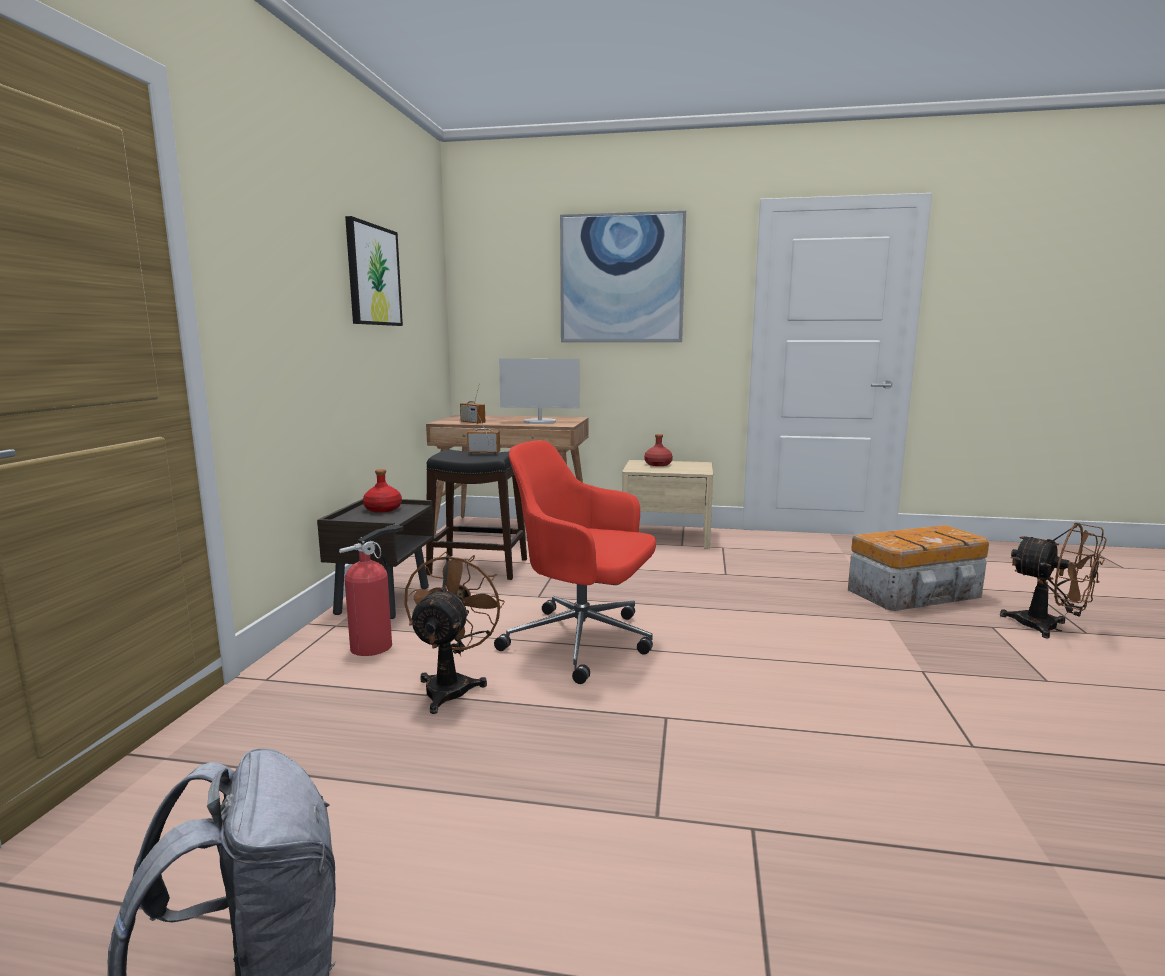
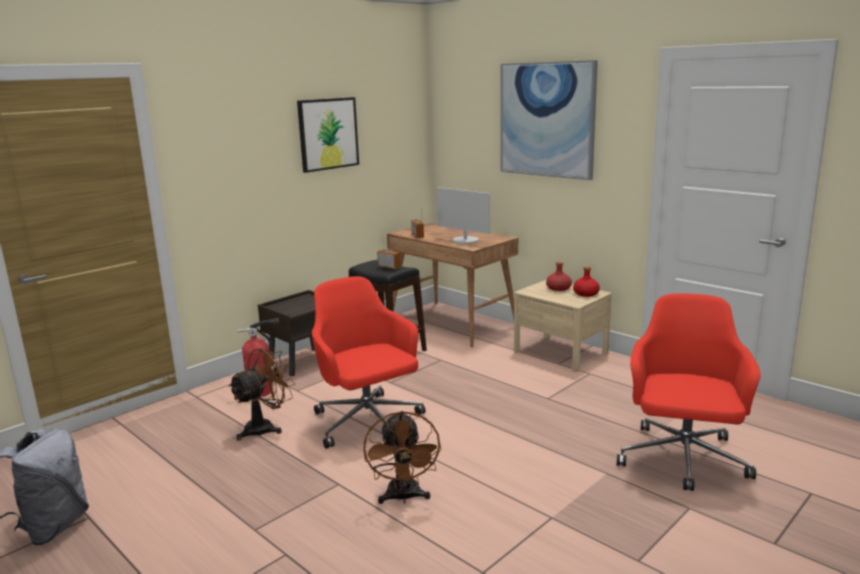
camera: 35 degrees right, 5 degrees up
(383, 509) = (306, 301): red bottle -> red bottle (586, 294)
(917, 593) = (683, 460): storage box -> red office chair
(1048, 628) = (743, 527): brown fan -> brown fan (404, 498)

